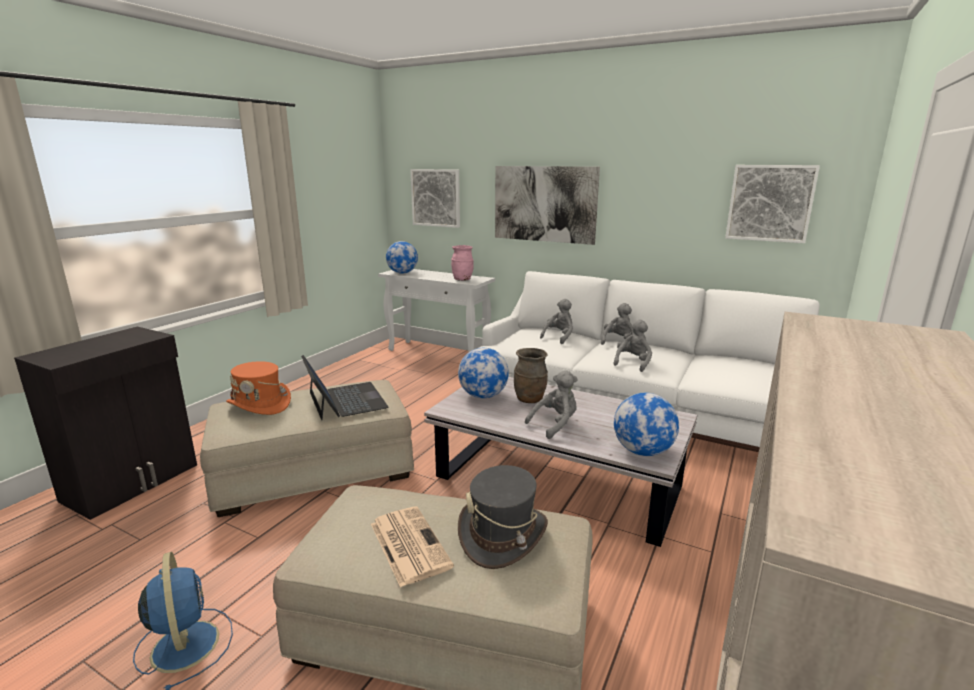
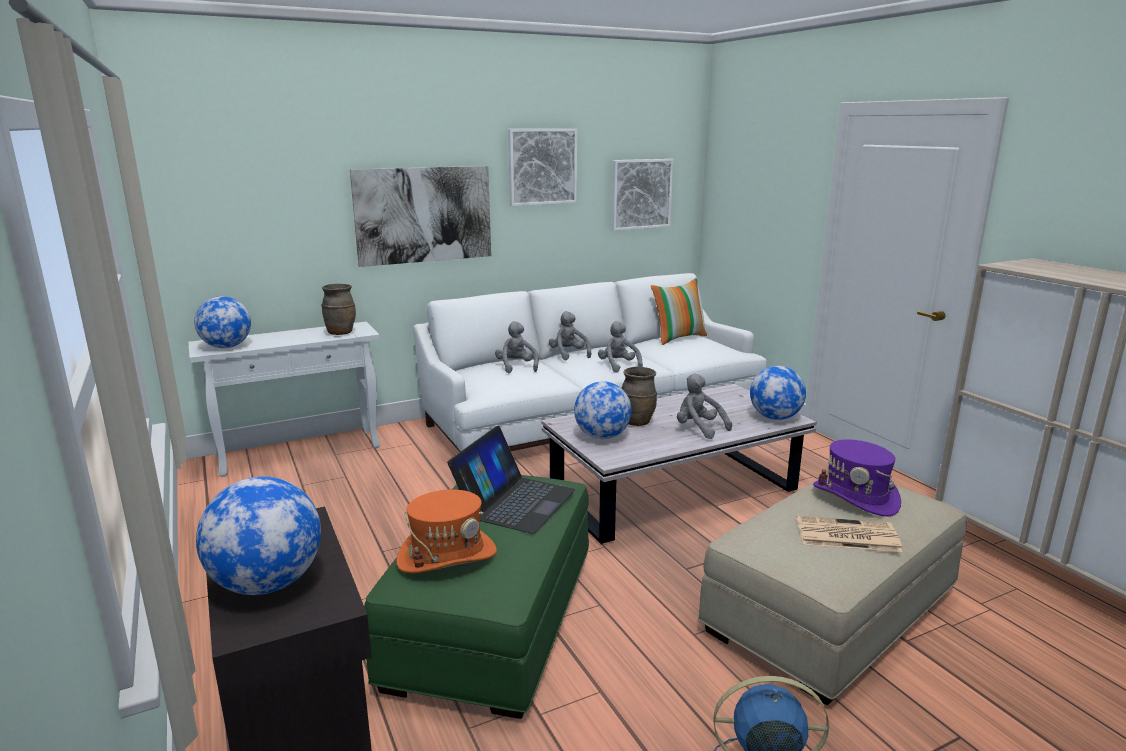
camera: 55 degrees left, 0 degrees up
(82, 347) = (267, 584): none -> globe
(314, 471) = (493, 617): beige ottoman -> green ottoman
(345, 400) = (514, 501): laptop -> laptop turned 105 degrees clockwise
(436, 198) = (247, 221): picture -> picture (542, 167)
(462, 280) = (340, 333): pink vase -> brown vase
(503, 535) = (855, 497): grey hat -> purple hat
(555, 425) = (699, 429): grey plush toy -> grey plush toy turned 45 degrees counterclockwise
(754, 363) = (678, 338): none -> pillow

